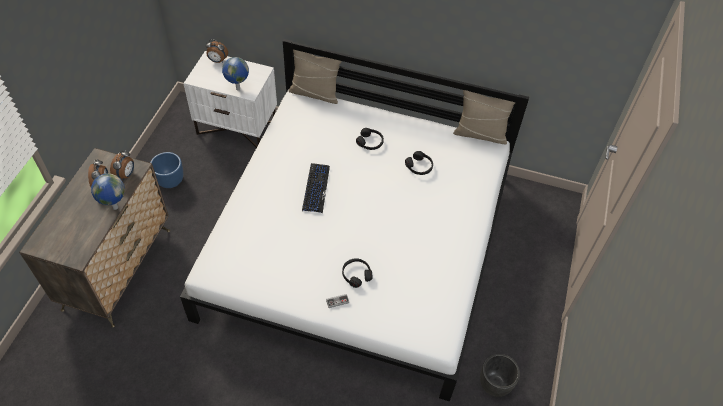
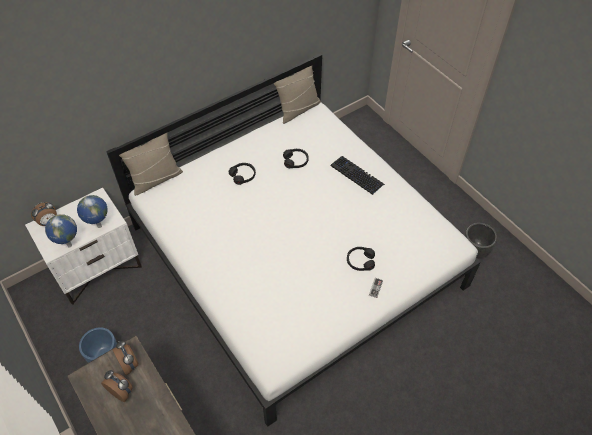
camera: 50 degrees left, 0 degrees up
(115, 207) = (161, 394): globe -> globe (69, 245)
(316, 188) = (255, 237): keyboard -> keyboard (357, 175)

